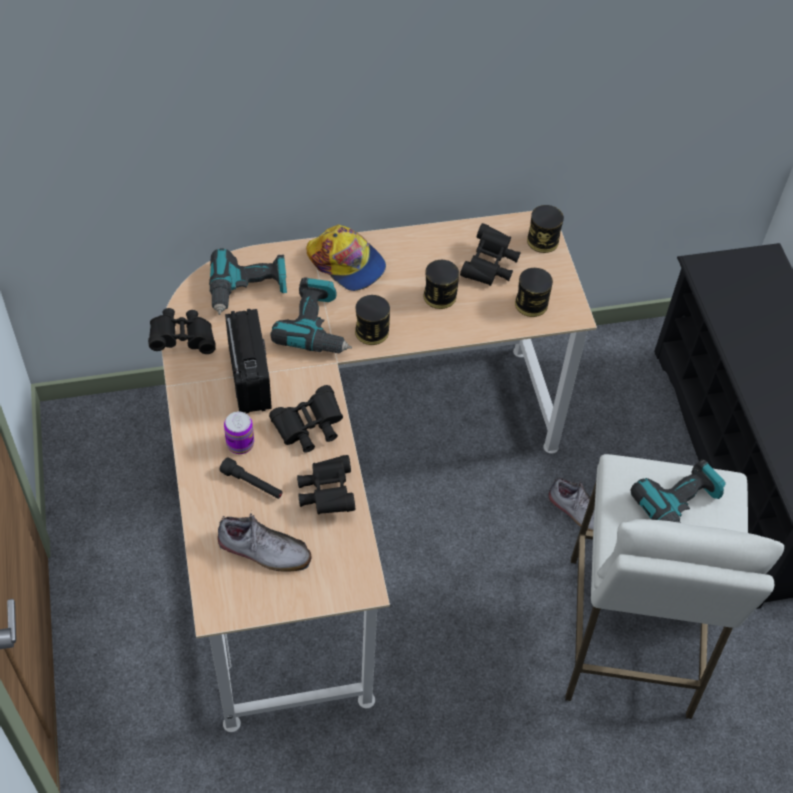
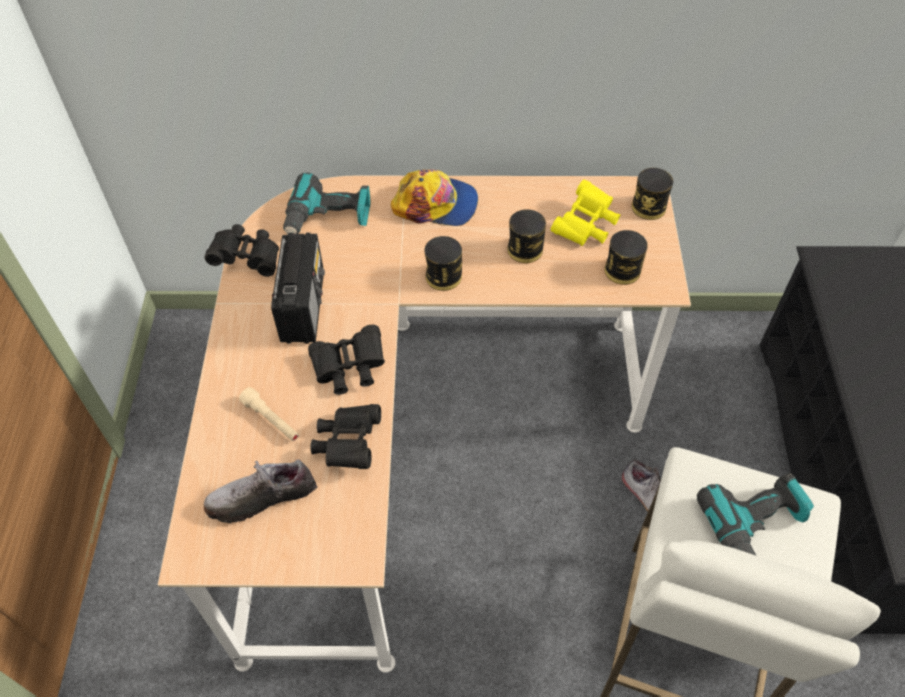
camera: 15 degrees right, 0 degrees up
(240, 444) = (272, 375): can -> none
(252, 484) = (271, 420): black flashlight -> beige flashlight
(264, 551) = (261, 497): shoe -> shoe turned 135 degrees clockwise
(317, 326) = (387, 264): power drill -> none
(347, 263) = (436, 204): cap -> cap turned 45 degrees counterclockwise
(490, 266) = (585, 226): black binoculars -> yellow binoculars

